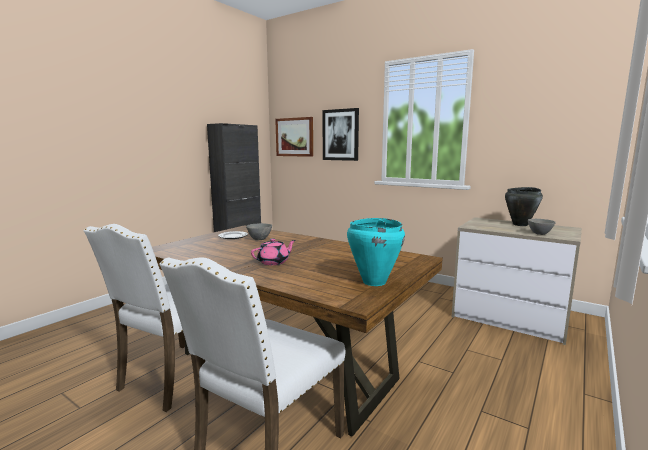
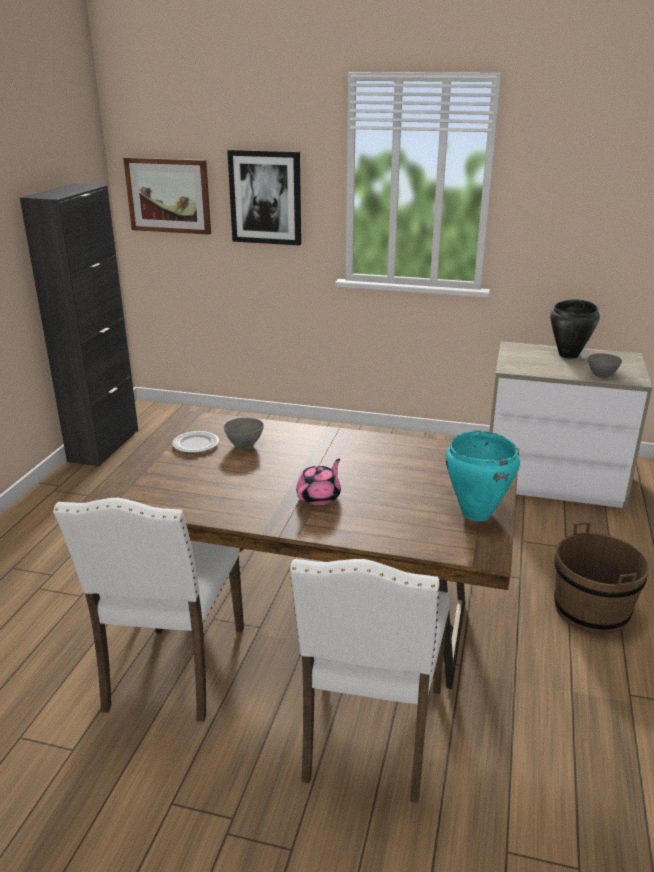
camera: 20 degrees left, 15 degrees up
(505, 407) = (591, 610): none -> brown bucket

